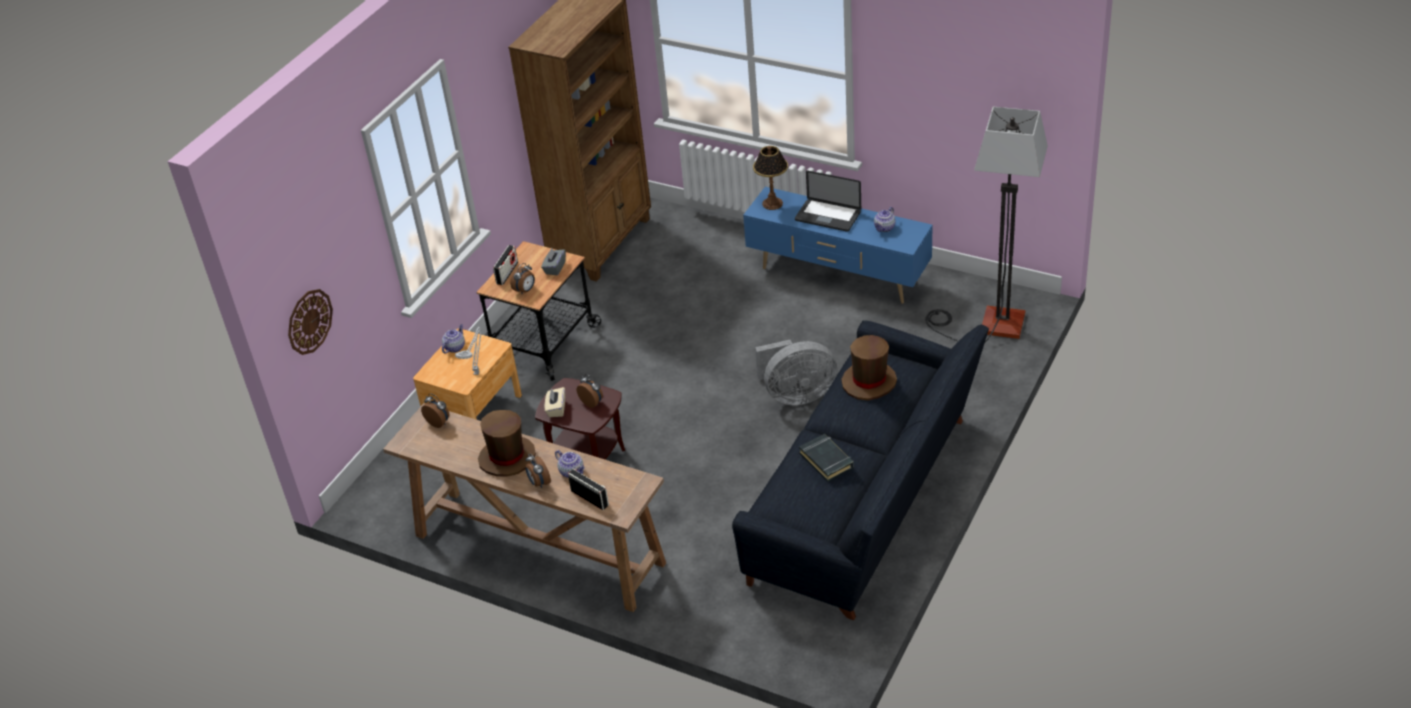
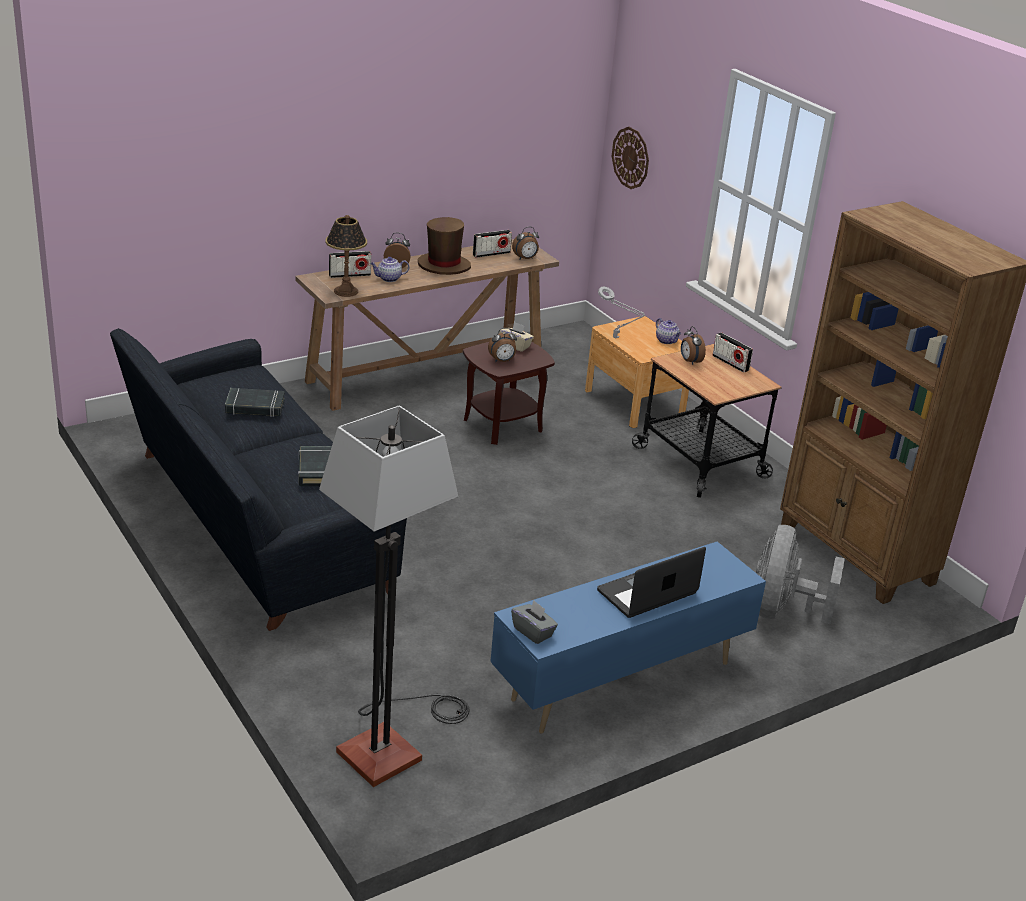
camera: 115 degrees right, 10 degrees down
(448, 446) = (491, 254): none -> radio
(555, 268) = (711, 384): grey tissue box -> grey tissue box (533, 632)
(772, 203) = (719, 569): table lamp -> table lamp (345, 291)
(796, 395) = (447, 555): grey fan -> grey fan (781, 610)
(869, 382) = (317, 470): brown hat -> black book
(884, 228) = (573, 619): teapot -> none

